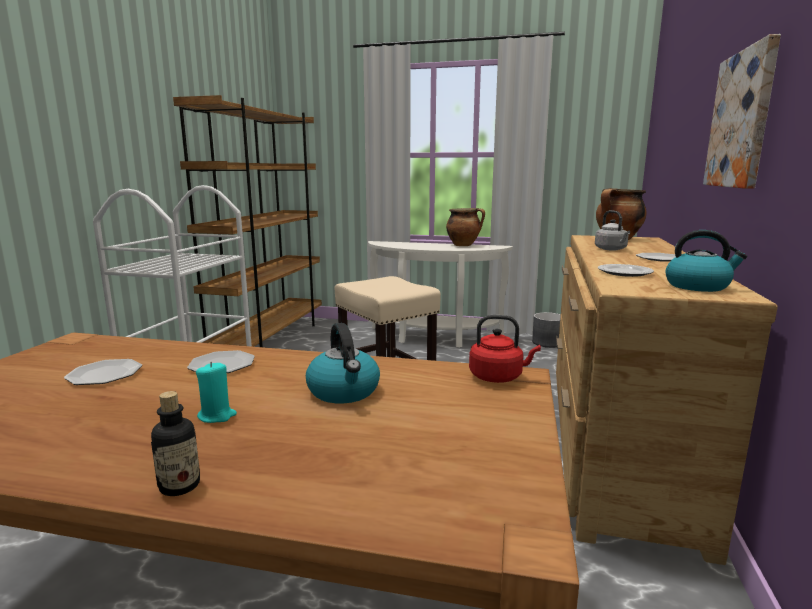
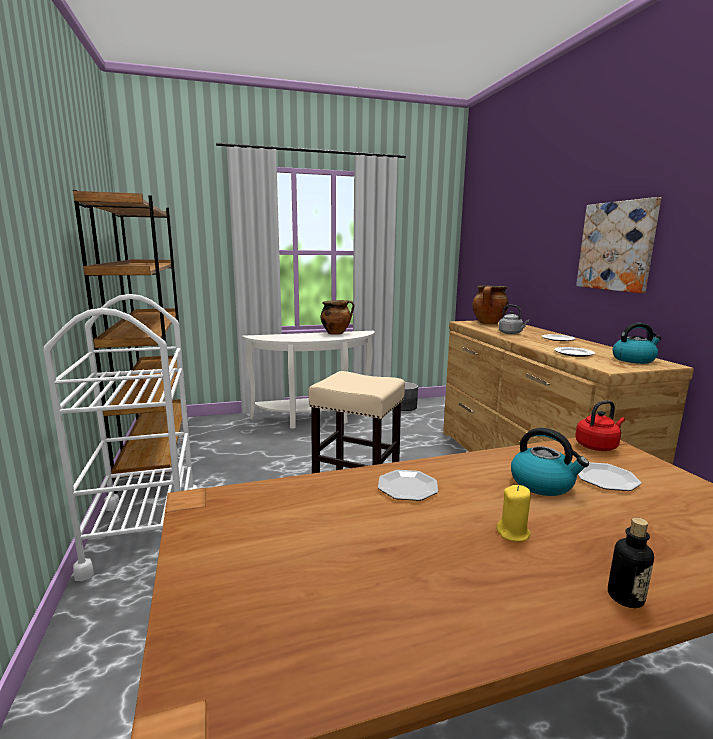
camera: 30 degrees left, 0 degrees up
(105, 374) = (329, 527): plate -> plate (605, 478)
(217, 416) = (513, 533): turquoise candle -> yellow candle

